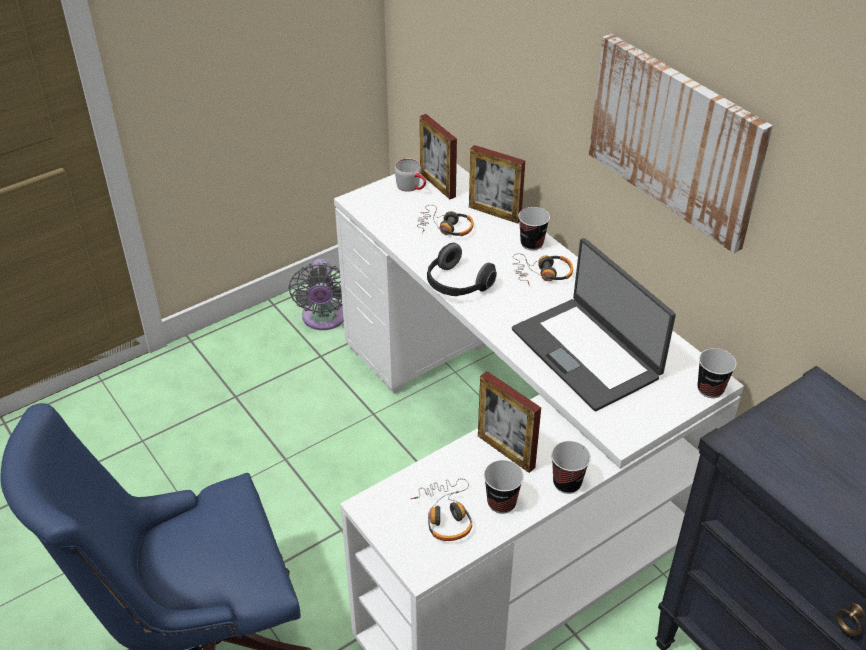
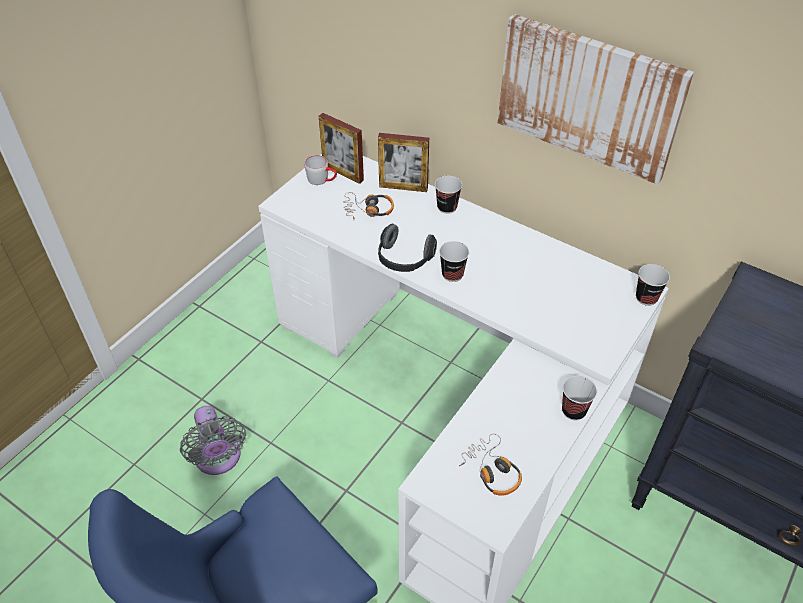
camera: 20 degrees left, 5 degrees up
(324, 319) = (249, 307): grey fan -> grey fan (218, 459)
(501, 503) = (531, 445): cup -> cup (452, 274)
(506, 451) = (512, 397): picture frame -> none
(542, 274) = (468, 232): headphones -> none
(587, 353) = (538, 292): laptop -> none

